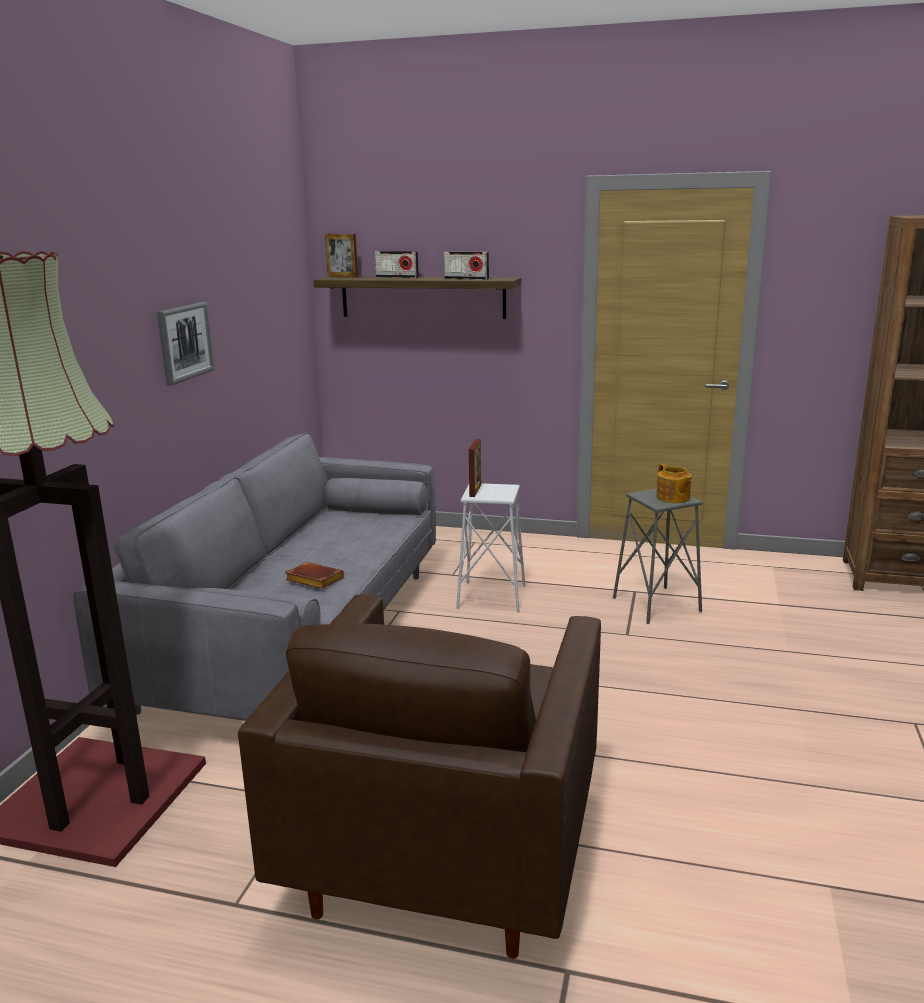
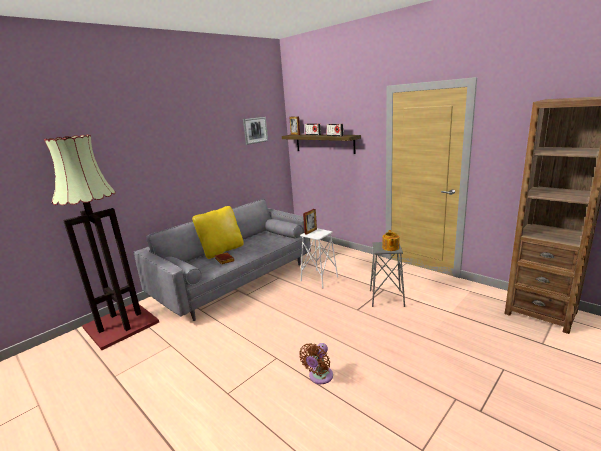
camera: 30 degrees right, 0 degrees up
(184, 342) = (203, 162): picture -> picture (255, 130)
(274, 563) = (222, 250): none -> yellow pillow
(444, 849) = (189, 381): brown armchair -> none
(689, 758) = (319, 377): none -> brown fan

